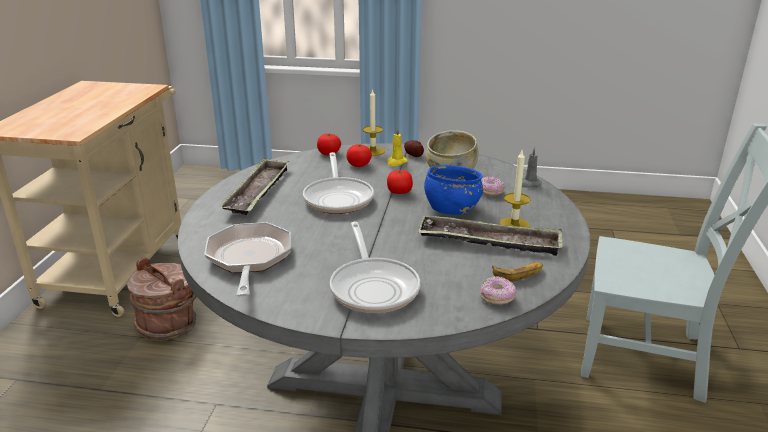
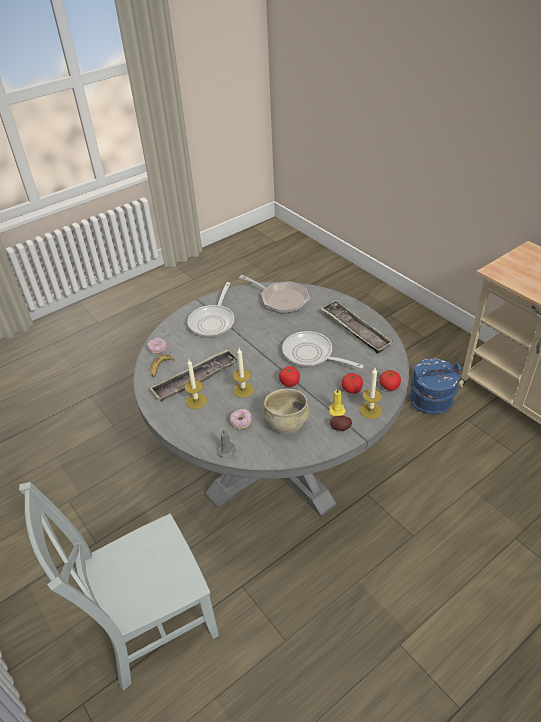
camera: 135 degrees right, 15 degrees up
(168, 324) = (430, 402): brown bucket -> blue bucket
(373, 287) = (213, 321): frying pan -> frying pan turned 105 degrees counterclockwise
(452, 209) = (243, 390): blue bowl -> candle

